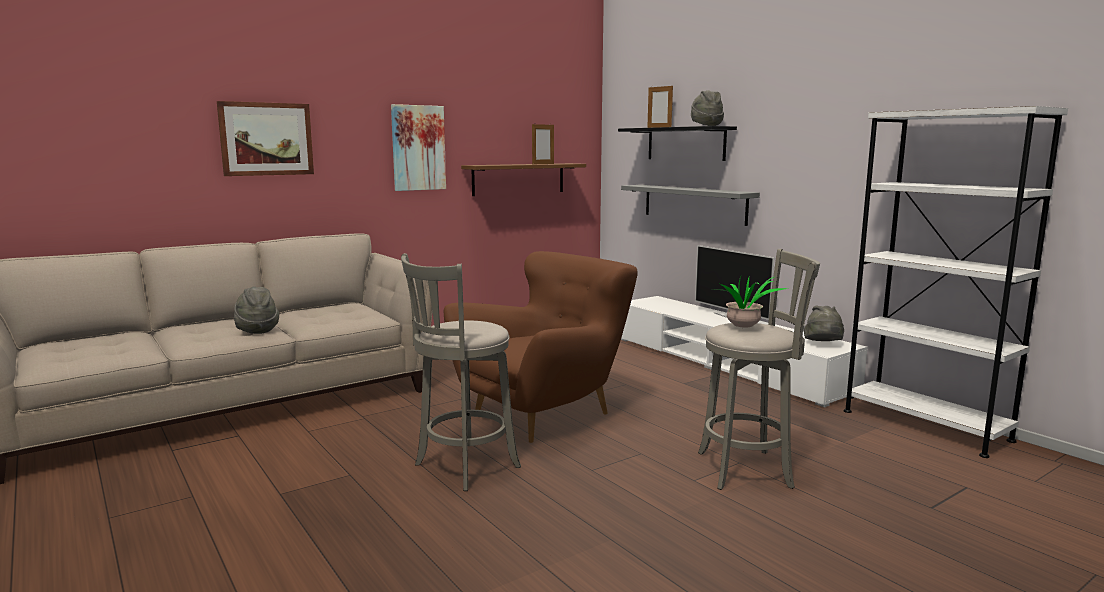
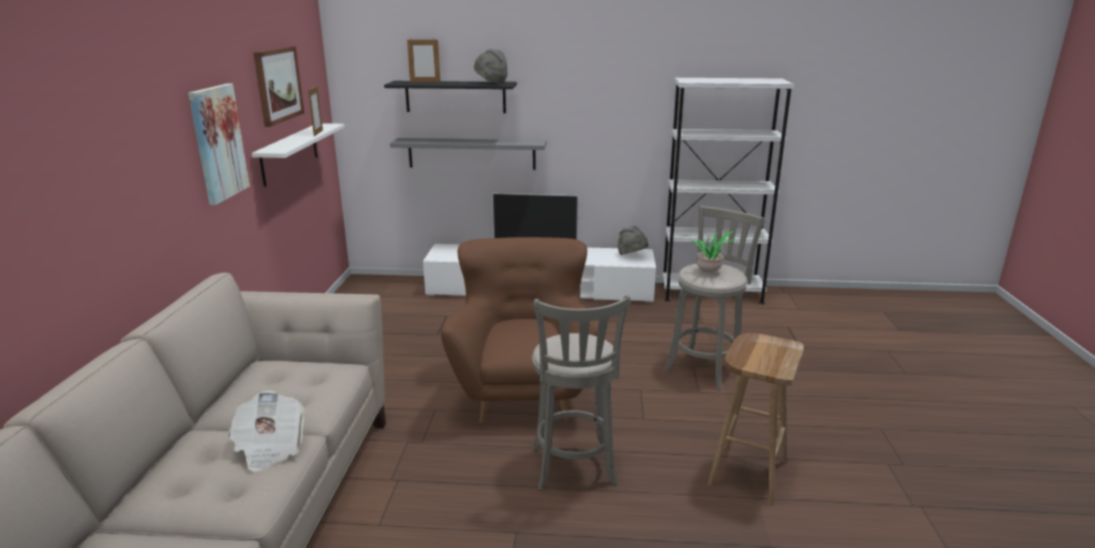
camera: 50 degrees left, 10 degrees up
(256, 330) = (270, 447): grey hat -> newspaper
(266, 139) = (84, 180): picture -> picture (278, 85)
(518, 179) = (289, 153): brown shelf -> white shelf
(584, 548) = (747, 472): none -> brown stool

